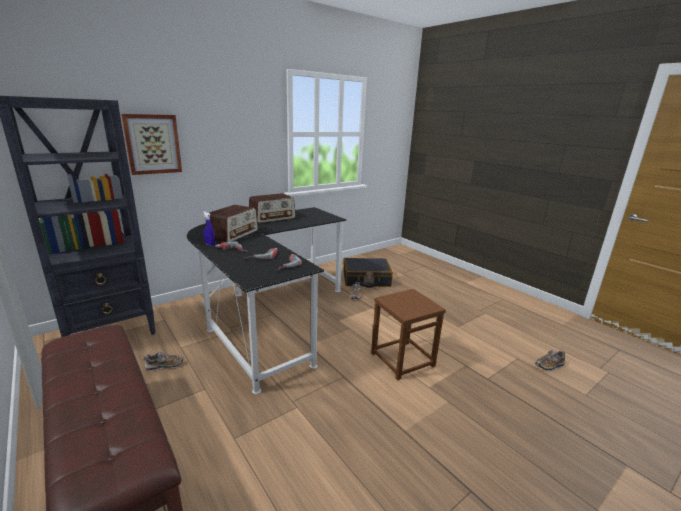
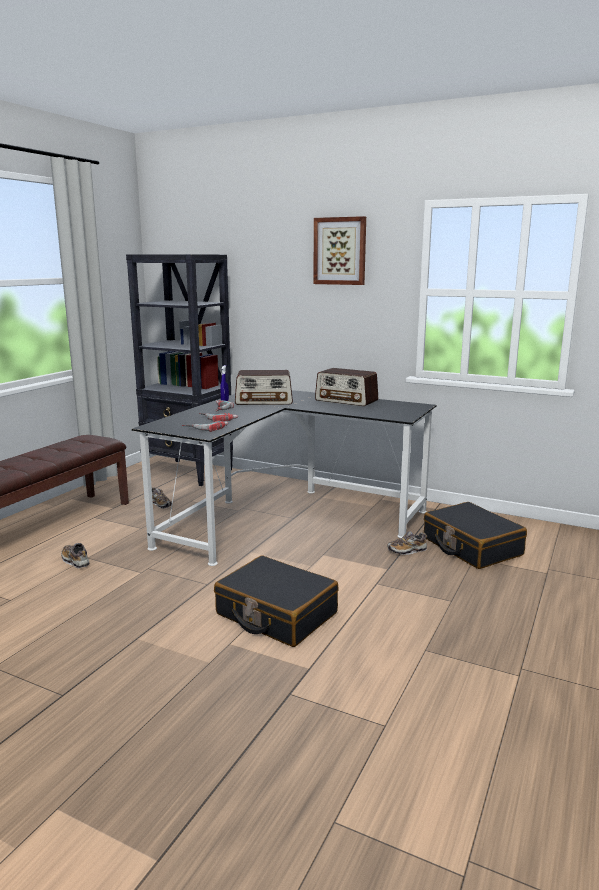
camera: 65 degrees right, 5 degrees down
(152, 144) = (260, 297): picture -> picture (340, 251)
(402, 359) = (276, 614): brown stool -> black suitcase
(549, 365) = (398, 769): shoe -> shoe (75, 561)

